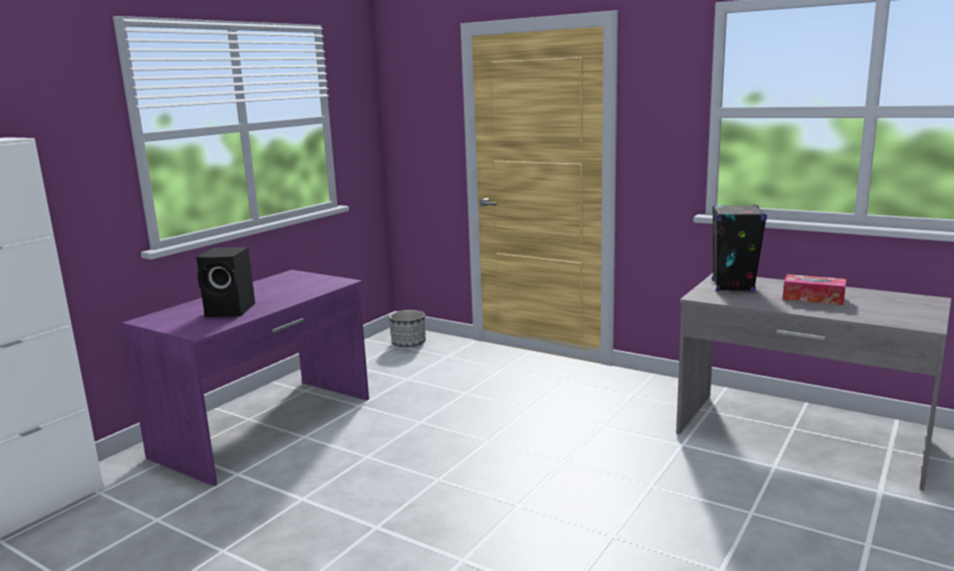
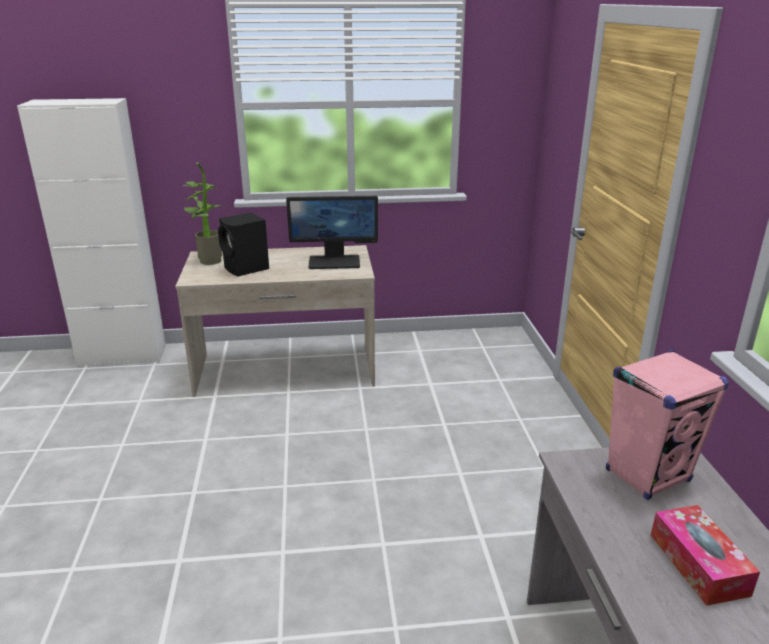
camera: 50 degrees right, 10 degrees up
(167, 319) = (207, 260): none -> potted plant
(267, 427) = (285, 370): purple desk -> beige desk
(300, 283) = (334, 262): none -> monitor
(408, 344) = (494, 350): planter -> none
(732, 286) = (648, 475): black speaker -> pink speaker

